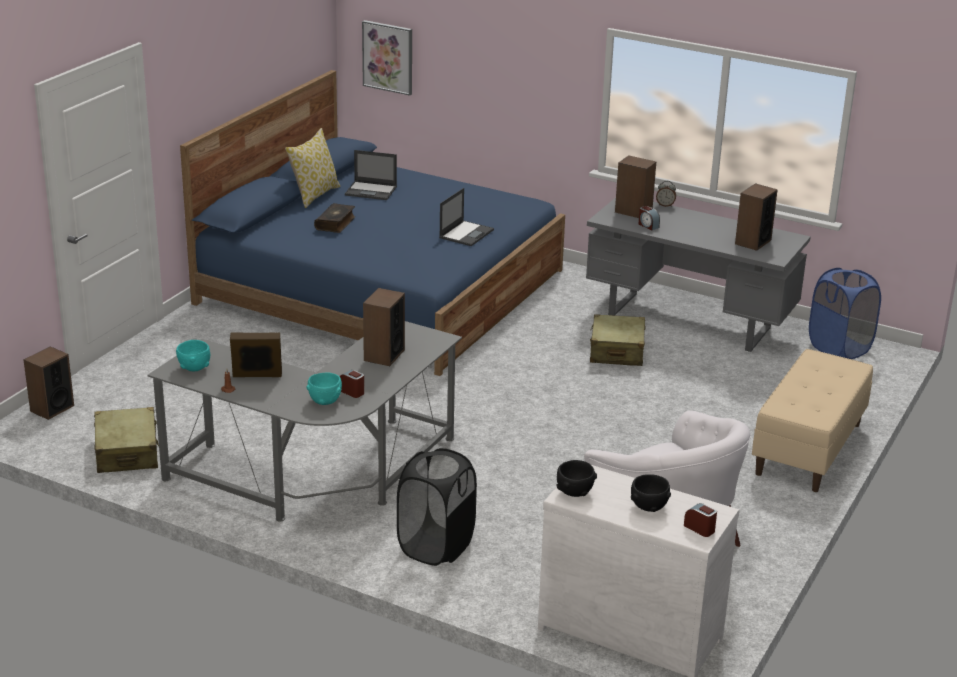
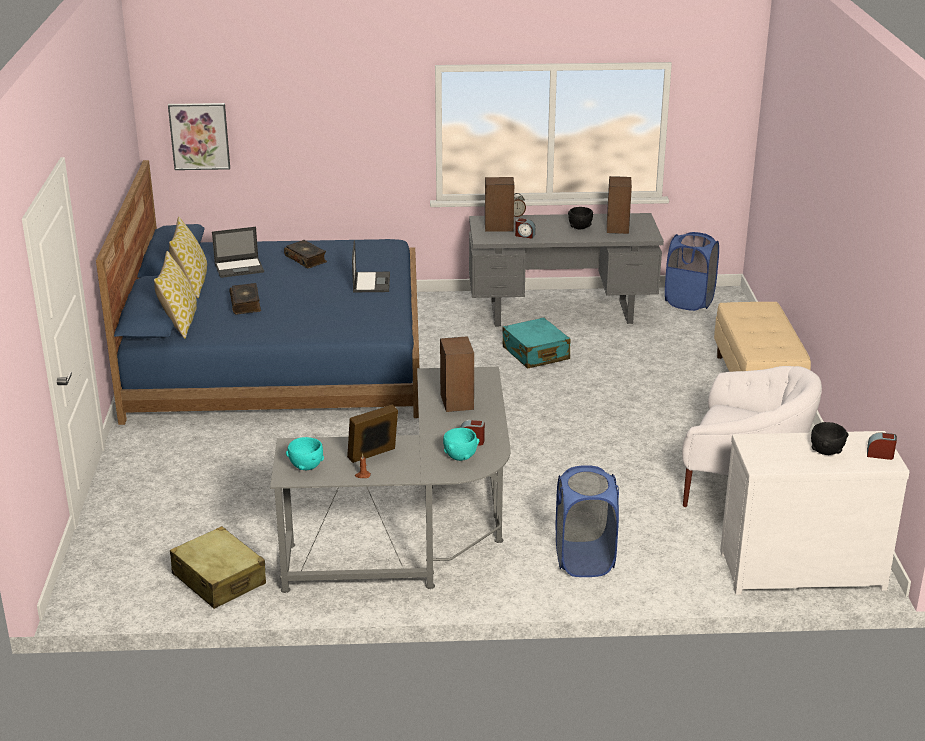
camera: 30 degrees left, 0 degrees up
(52, 408) = (93, 565): speaker -> none
(264, 225) = (179, 323): none -> pillow
(436, 546) = (584, 560): black laundry basket -> blue laundry basket
(437, 198) = (306, 259): none -> book
(574, 492) = (762, 459): black bowl -> black bowl (579, 227)
(616, 351) = (535, 353): beige suitcase -> turquoise suitcase

